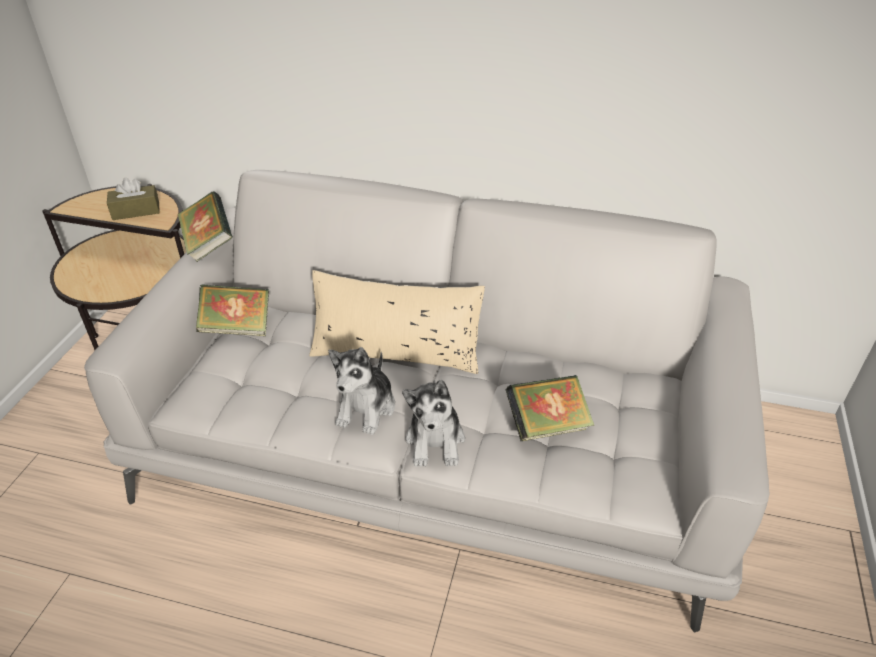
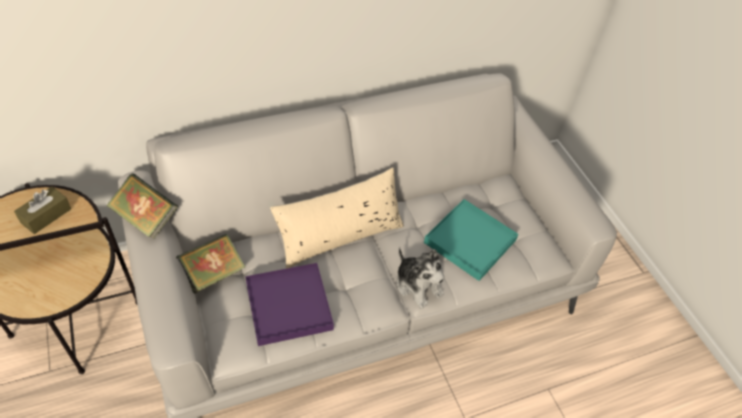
camera: 40 degrees left, 10 degrees up
(275, 389) = (289, 305): none -> purple tray
(366, 408) = (359, 286): plush toy -> none
(547, 425) = (470, 241): book -> turquoise tray

